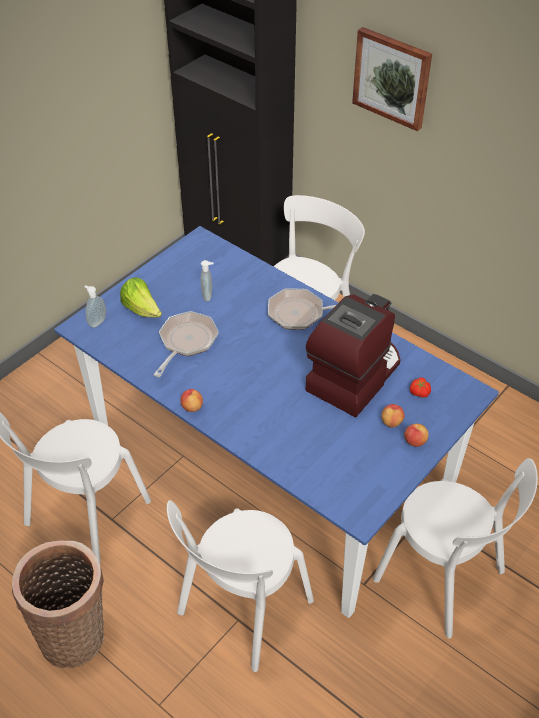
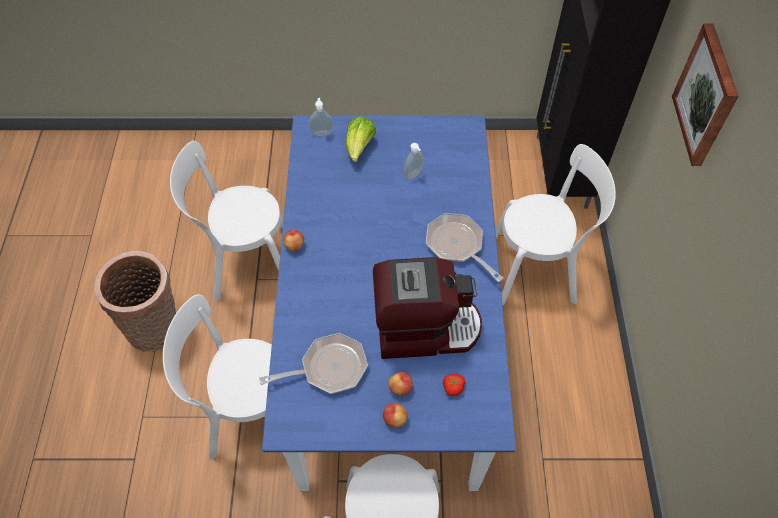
camera: 50 degrees right, 10 degrees up
(186, 342) = (353, 196): frying pan -> frying pan (328, 368)

